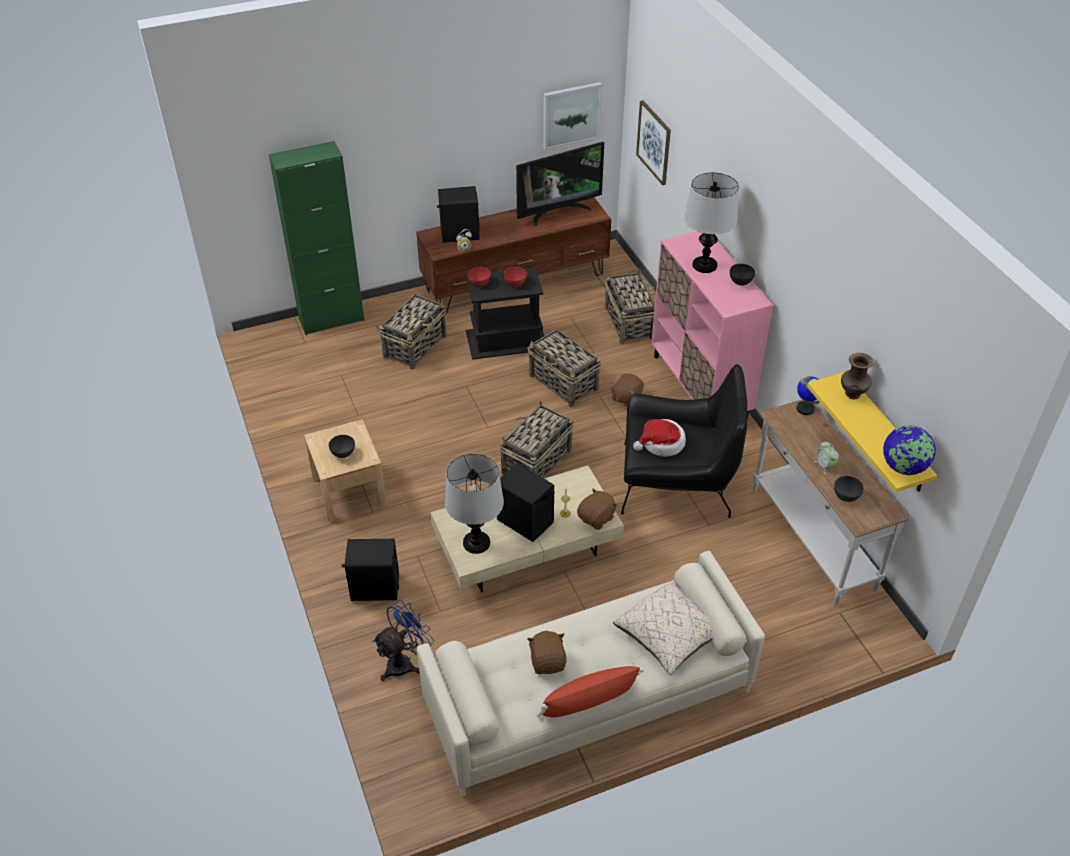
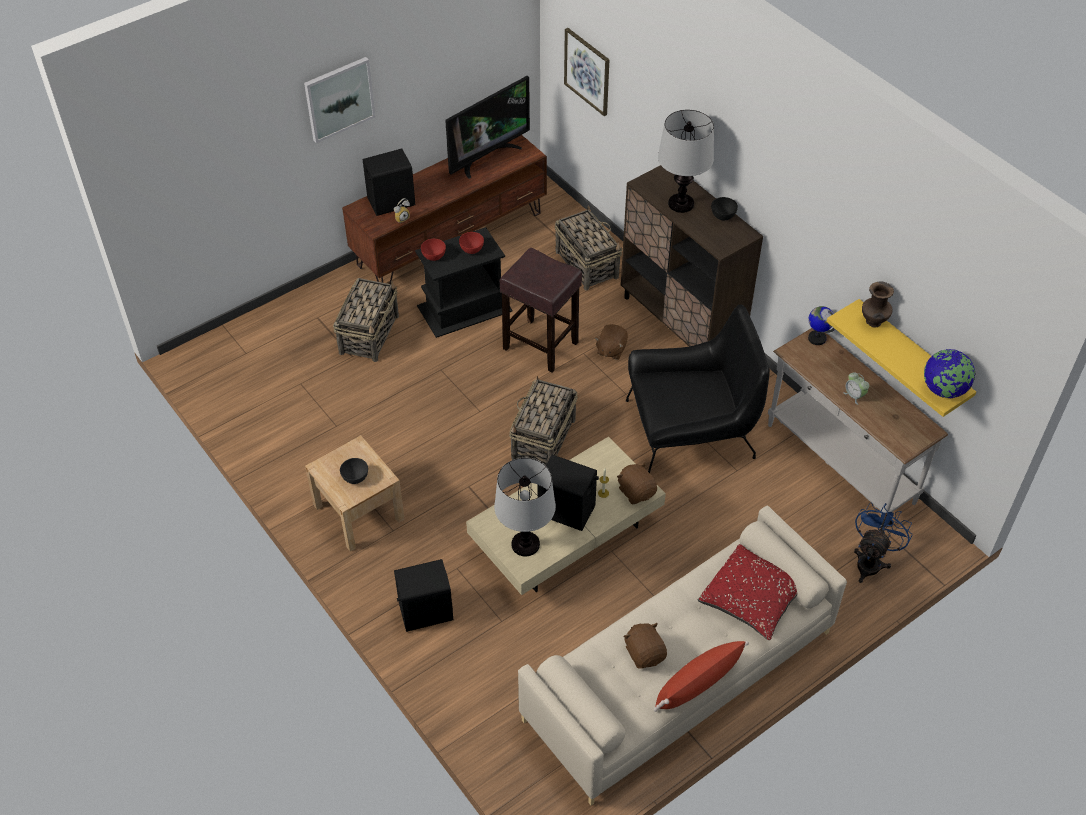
camera: 15 degrees left, 5 degrees up
(331, 319) = (265, 320): green cabinet -> none
(404, 662) = (485, 683): blue fan -> blue fan (871, 561)
(564, 383) = (542, 346): basket -> brown stool
(571, 115) = (489, 52): picture -> picture (339, 99)
(596, 518) = (636, 491): brown plush toy -> brown plush toy turned 60 degrees counterclockwise
(661, 443) = (676, 398): hat -> none
(669, 636) = (751, 600): beige pillow -> red pillow
(699, 387) = (681, 323): pink cabinet -> brown cabinet
(846, 496) = (884, 424): grey bowl -> none

